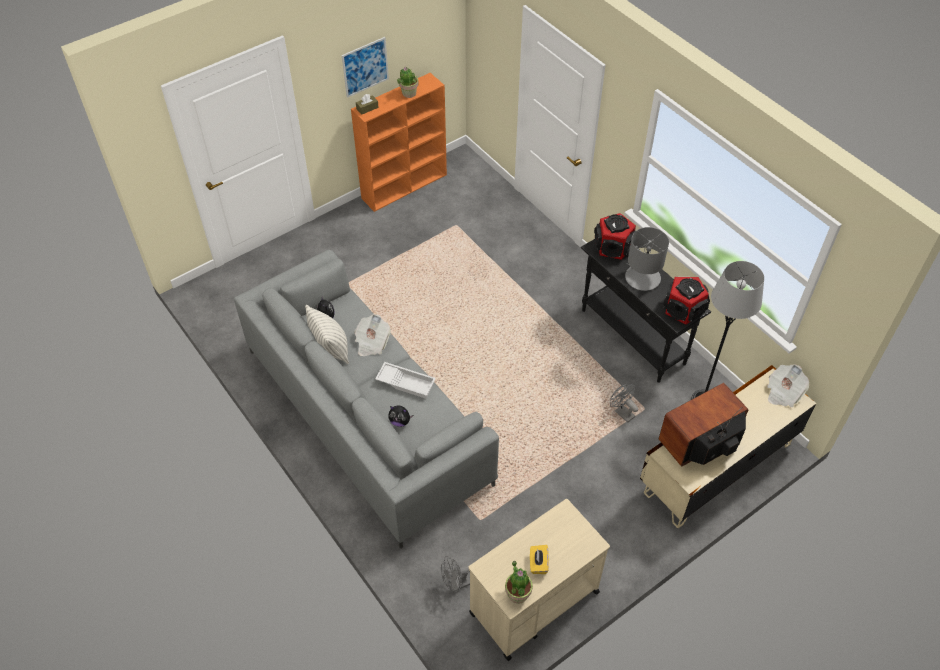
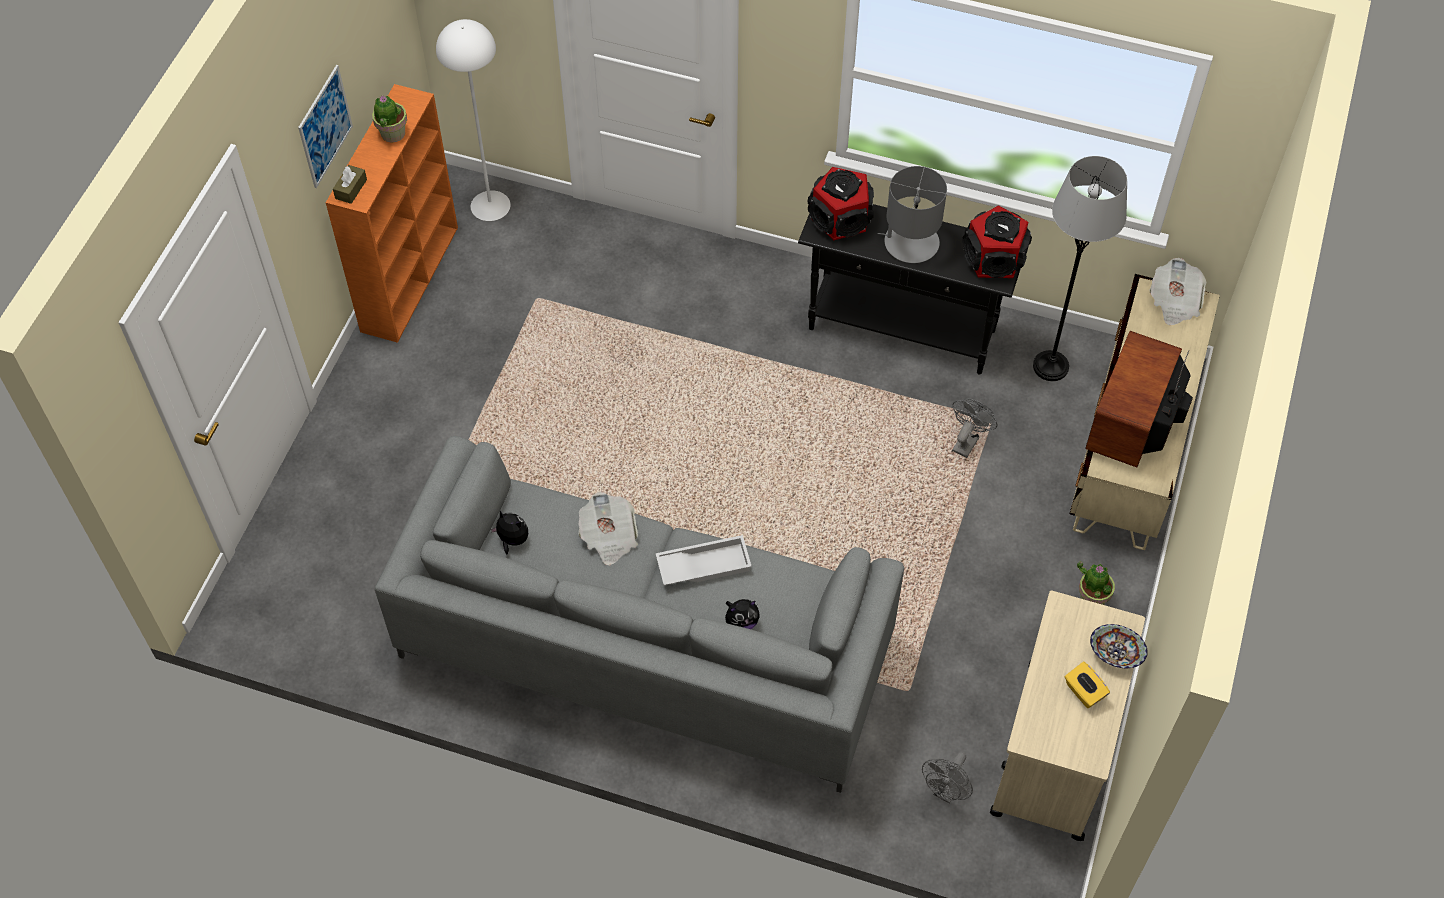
camera: 35 degrees left, 5 degrees up
(330, 348) = (558, 579): pillow -> none
(470, 172) = (490, 205): none -> white floor lamp
(518, 593) = (1091, 743): potted plant -> potted plant (1092, 598)
(575, 555) = (1115, 653): none -> bowl
(621, 412) = (967, 441): grey fan -> grey fan turned 105 degrees clockwise

